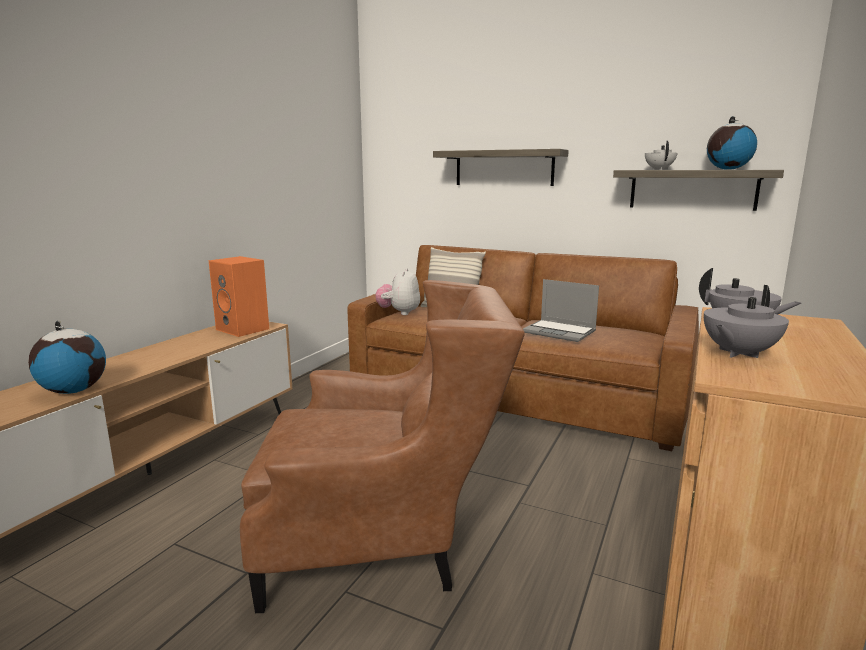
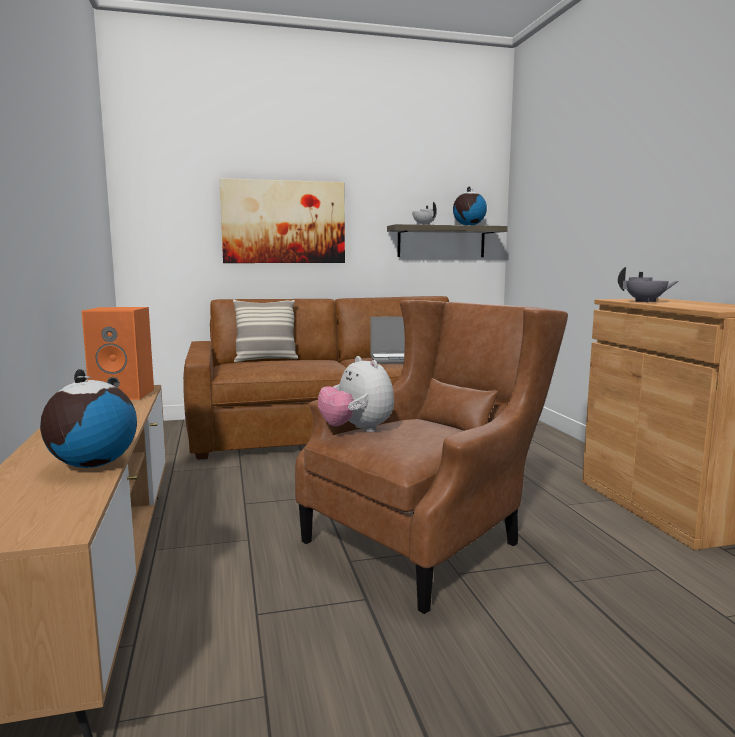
camera: 40 degrees left, 5 degrees down
(399, 313) = (231, 367): plush toy -> plush toy (357, 430)
(504, 168) = (284, 222): shelf -> picture
(737, 353) = (688, 306): grey teapot -> none

